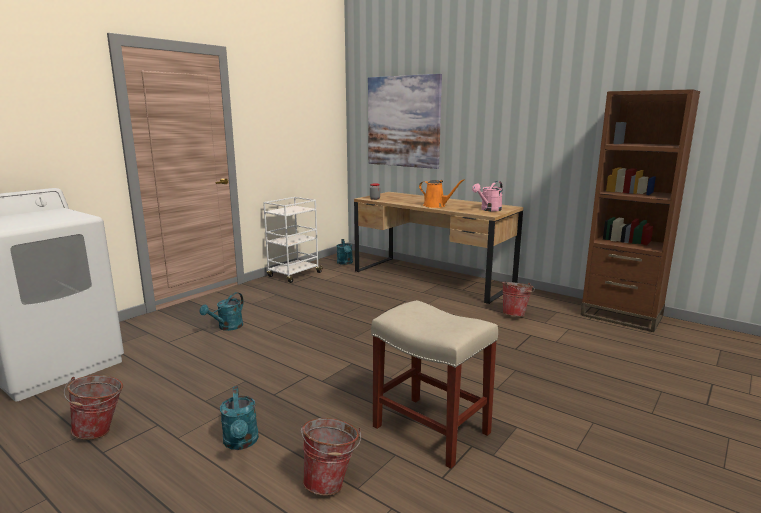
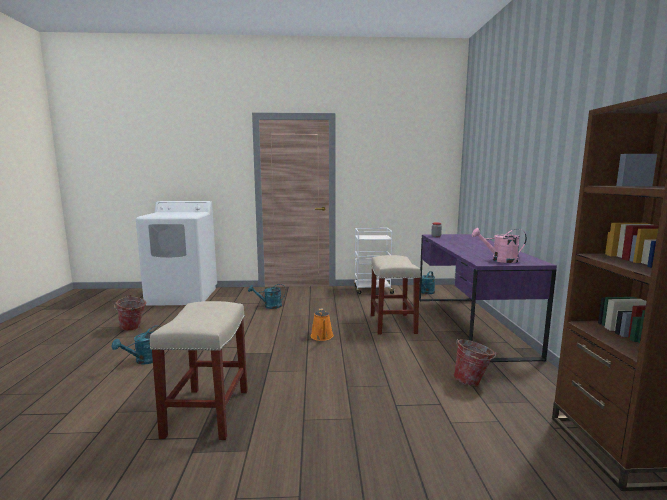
camera: 50 degrees right, 5 degrees down
(332, 482) = (118, 401): bucket -> none
(382, 297) = (392, 323): none -> beige stool
(403, 121) = (487, 166): picture -> none
(432, 278) = (469, 324): brown desk -> purple desk
(436, 206) = (463, 249): orange watering can -> orange watering can (322, 337)

